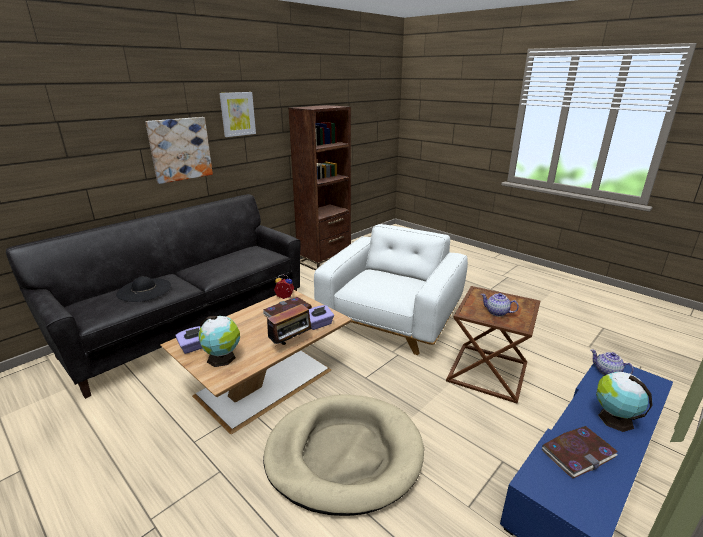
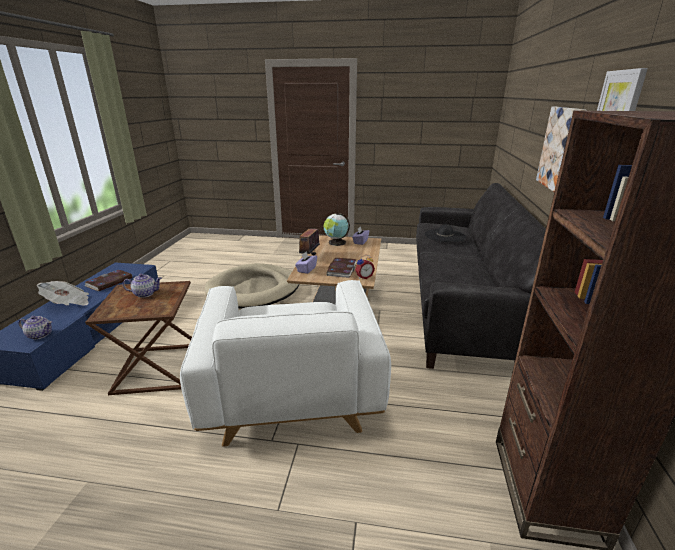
camera: 145 degrees right, 0 degrees up
(613, 418) = (68, 303): globe -> newspaper

